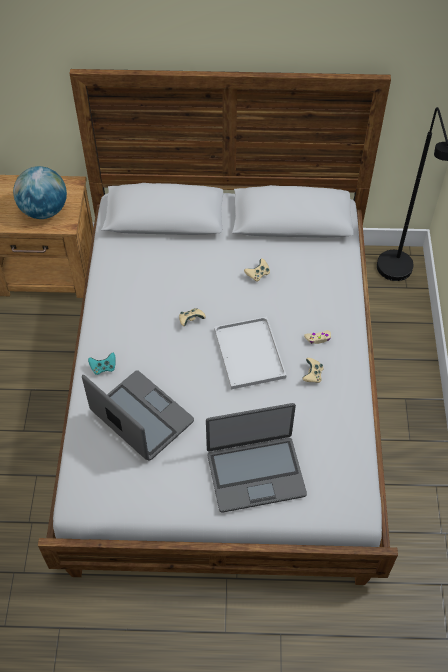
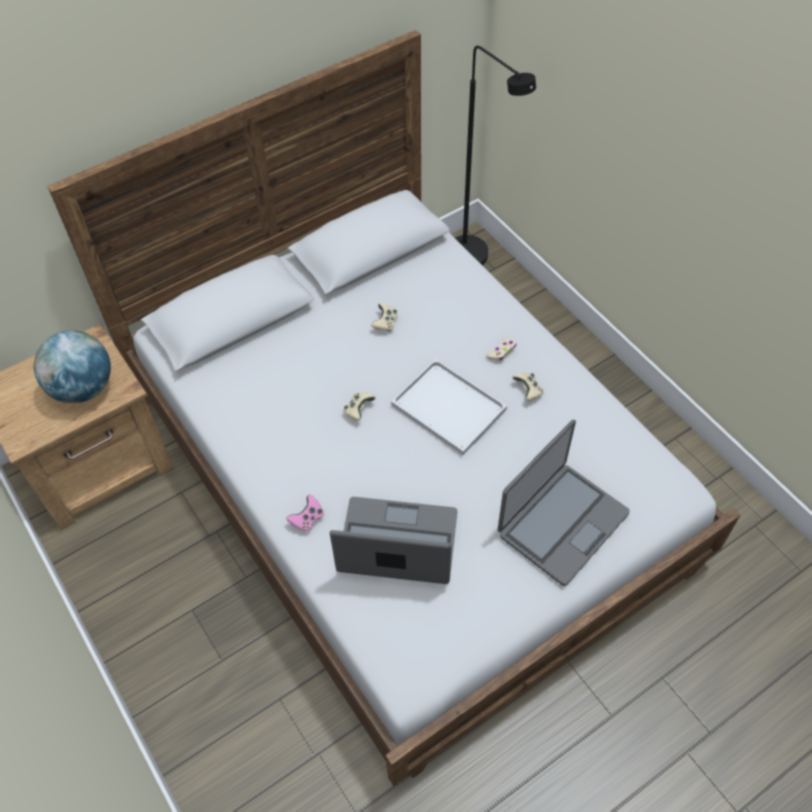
camera: 35 degrees left, 0 degrees up
(103, 367) = (307, 519): turquoise game controller -> pink game controller

